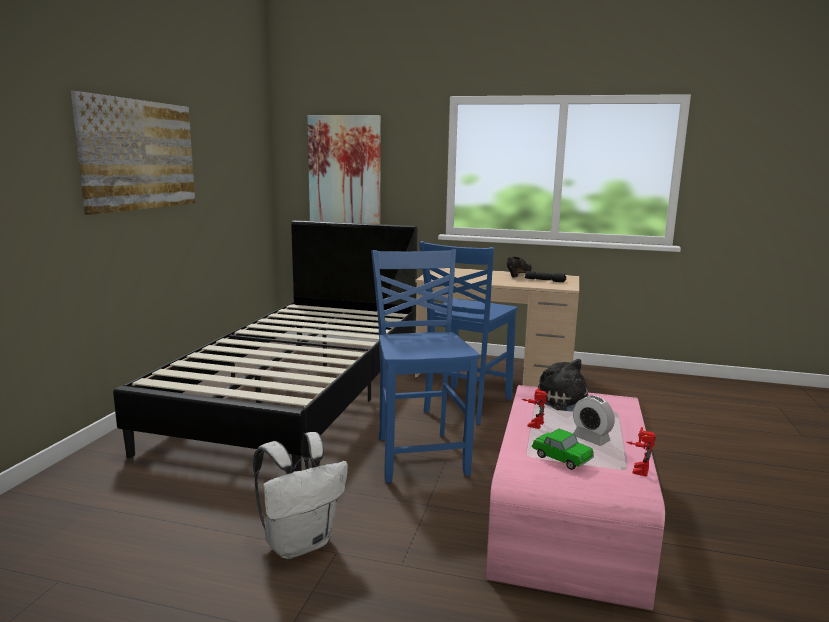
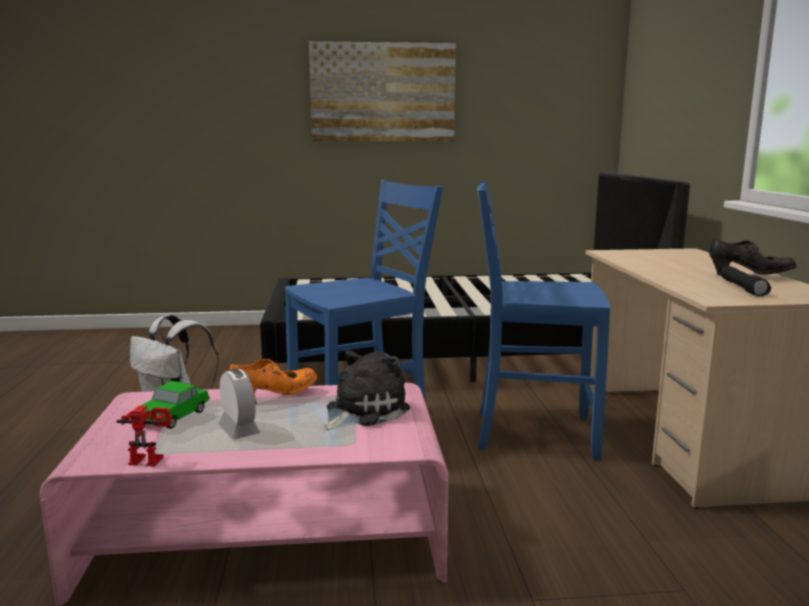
camera: 70 degrees right, 0 degrees up
(344, 174) = (666, 110): picture -> none
(533, 423) = (275, 398): toy robot -> orange shoe
(591, 439) = (239, 430): alarm clock -> alarm clock turned 120 degrees clockwise

